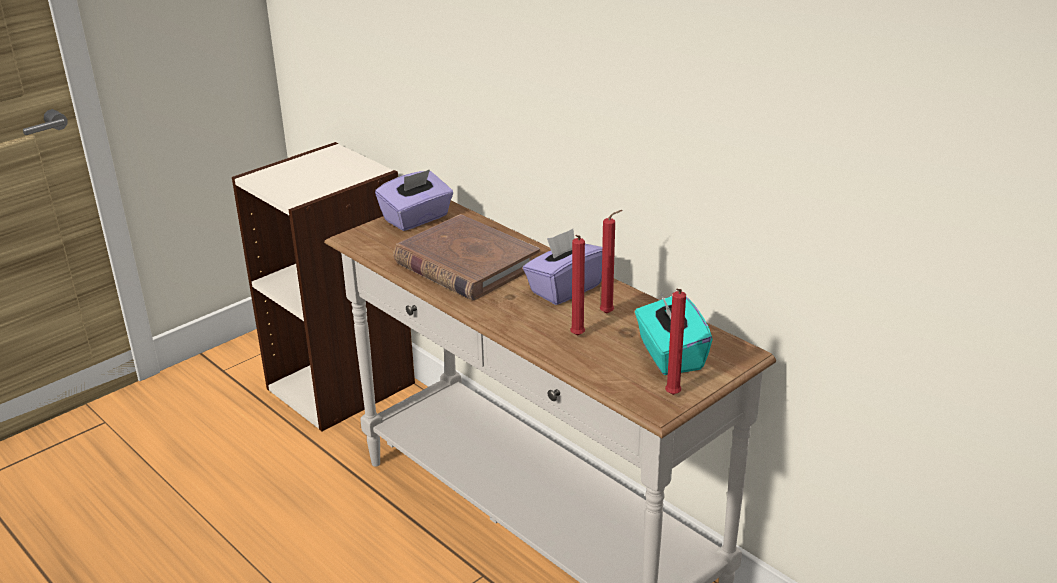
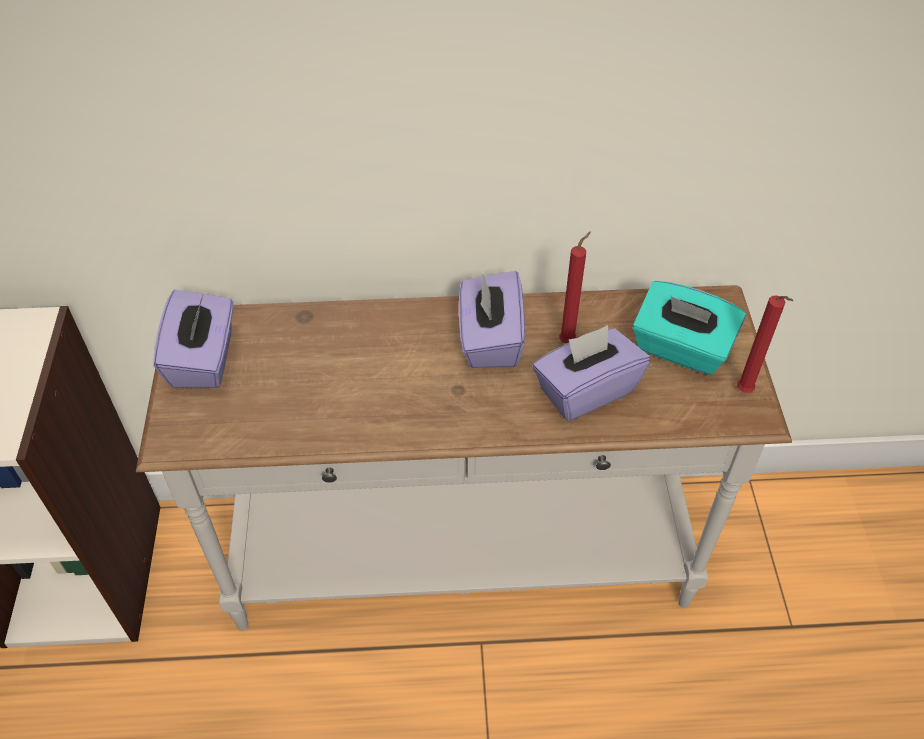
camera: 50 degrees left, 20 degrees up
(465, 264) = (353, 382): brown book -> none
(576, 336) = (586, 390): red candle -> purple tissue box

